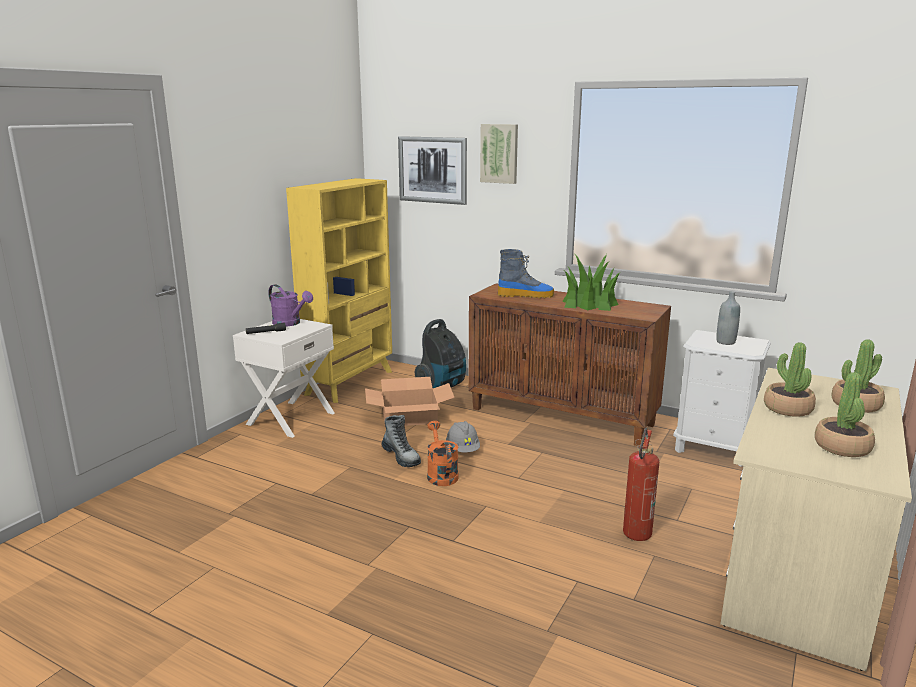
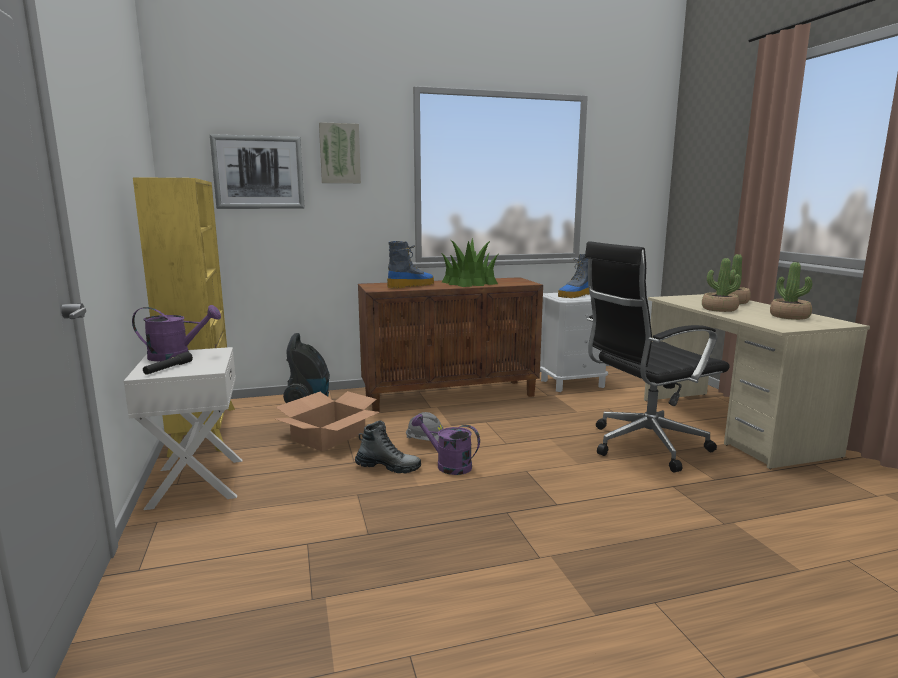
camera: 45 degrees left, 5 degrees down
(441, 474) = (448, 465): orange watering can -> purple watering can
(635, 537) = (642, 446): fire extinguisher -> black office chair
(725, 342) = (576, 295): grey bottle -> boot

